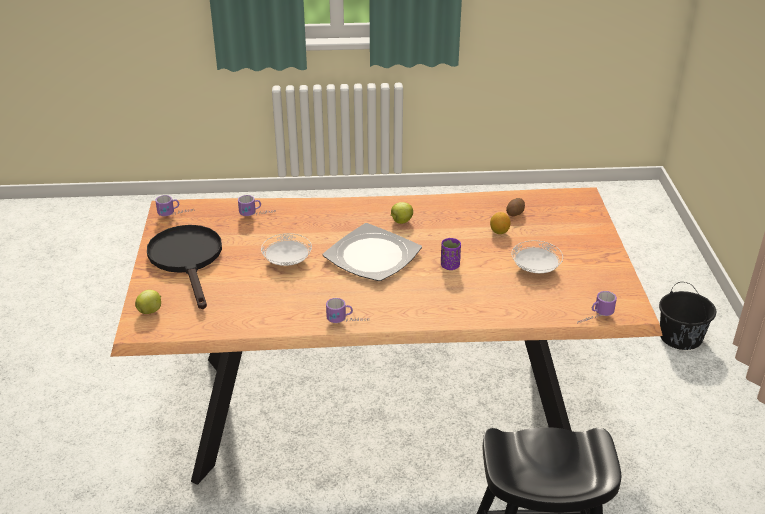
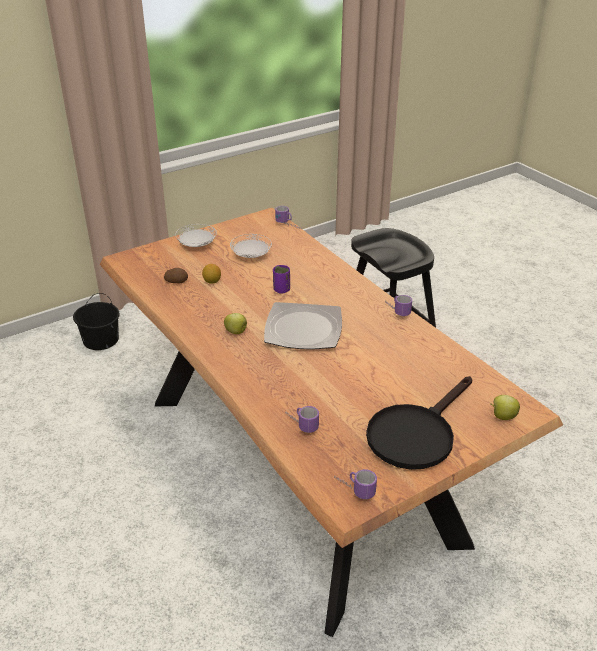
camera: 120 degrees left, 0 degrees up
(287, 261) = (355, 370): white plate -> white plate (197, 245)

